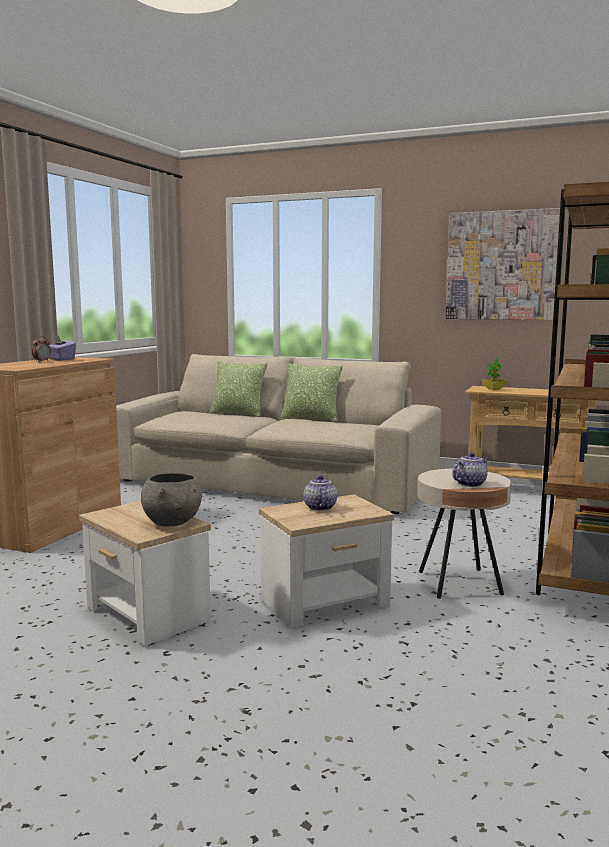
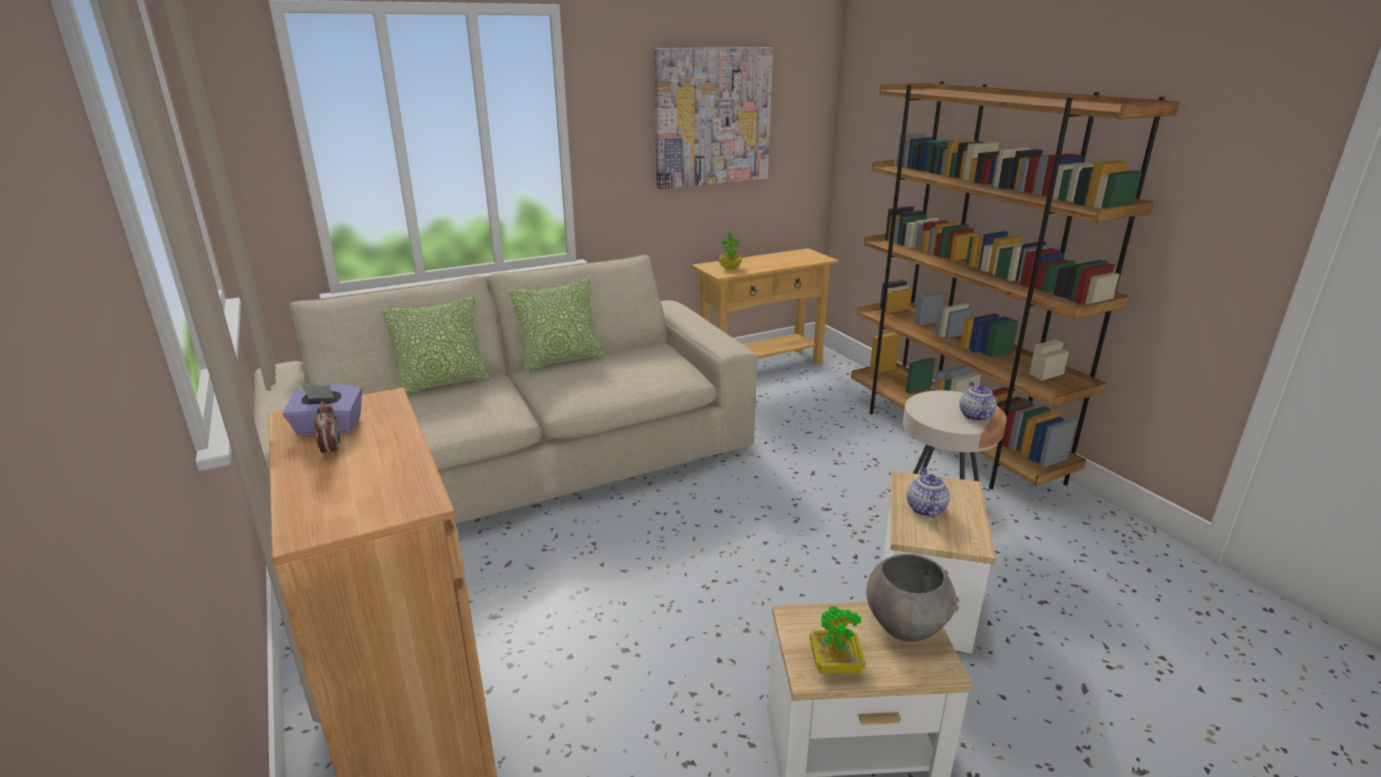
camera: 50 degrees left, 15 degrees up
(112, 516) = (835, 665): none -> potted plant
(319, 507) = (925, 508): teapot -> teapot turned 60 degrees clockwise

